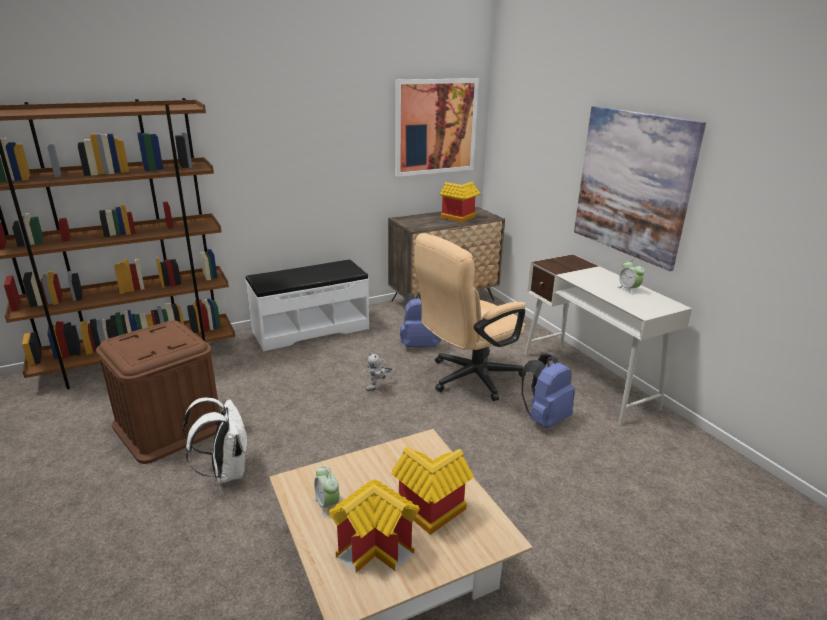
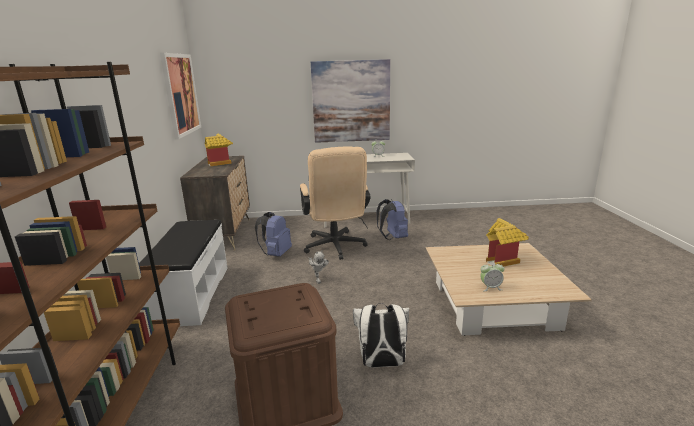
camera: 65 degrees left, 5 degrees down
(377, 548) = (529, 278): toy house -> none

